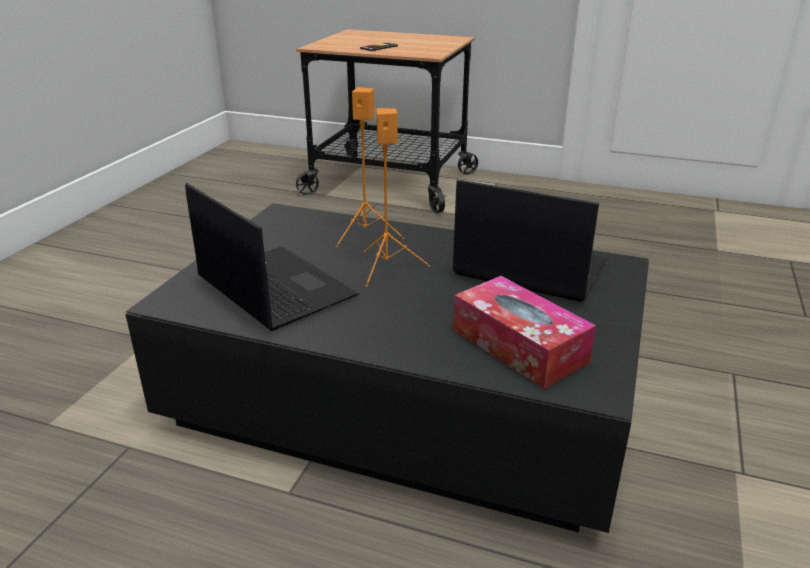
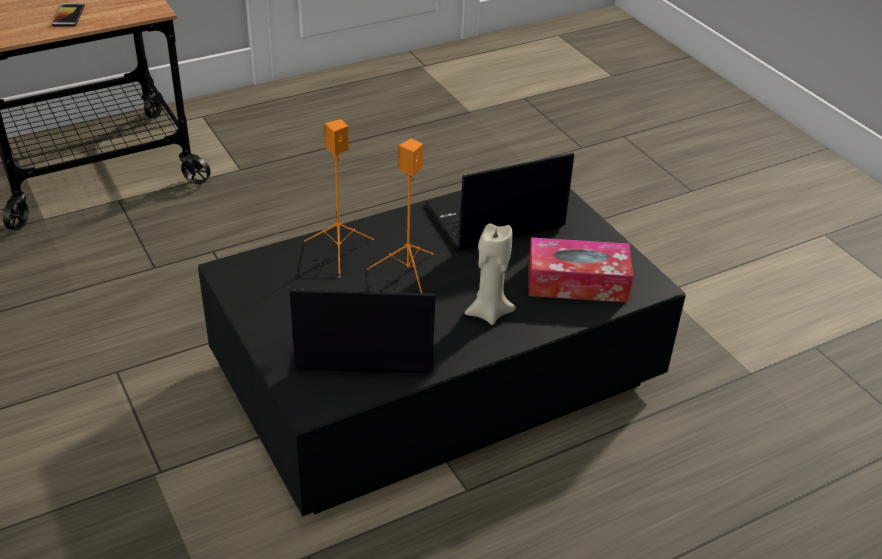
camera: 50 degrees left, 10 degrees up
(396, 322) = (488, 312): none -> beige candle

